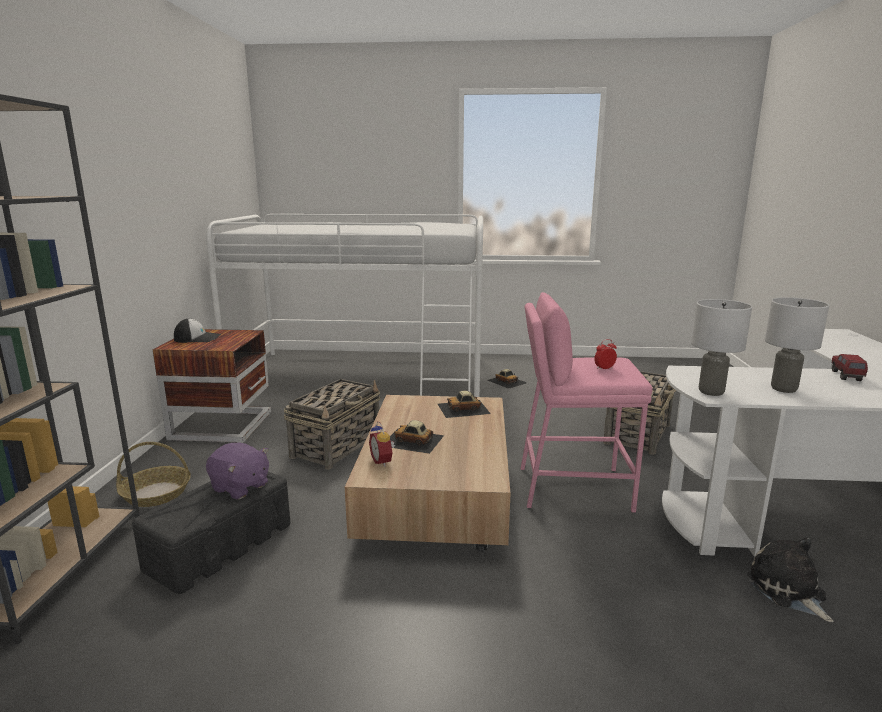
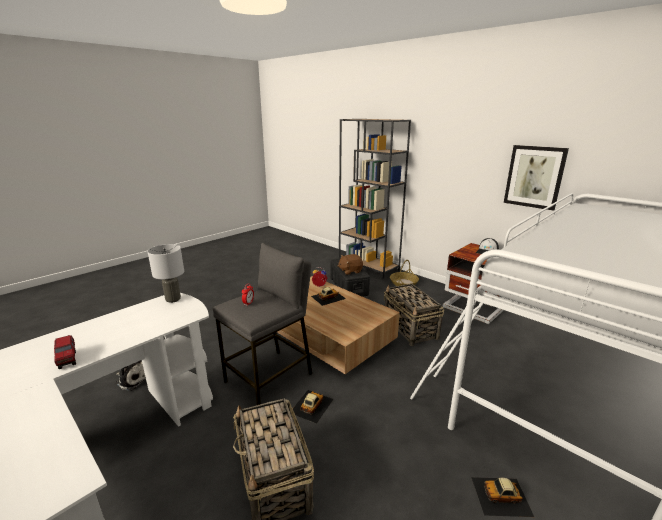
camera: 130 degrees right, 5 degrees up
(171, 213) = (534, 177): none -> picture
(240, 487) = (350, 271): purple plush toy -> brown plush toy
(463, 408) = (345, 324): toy car -> toy car (311, 405)
(573, 487) = (270, 378): pink stool -> grey stool
(782, 389) = (128, 320): white table lamp -> none

